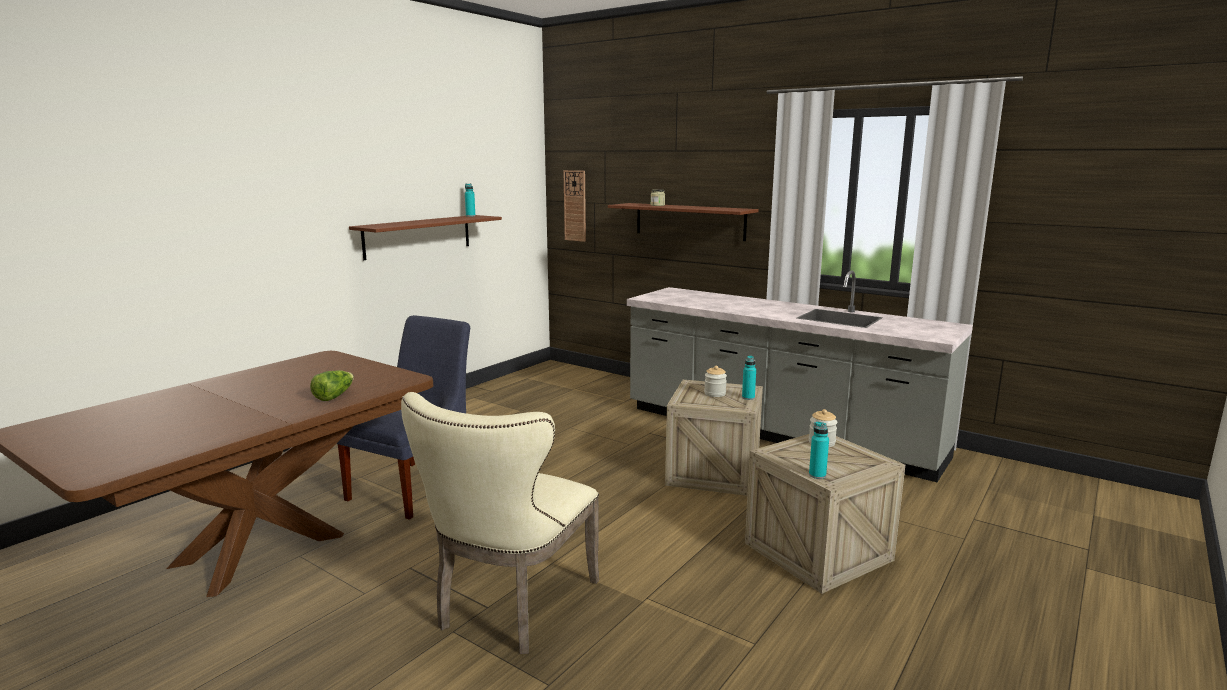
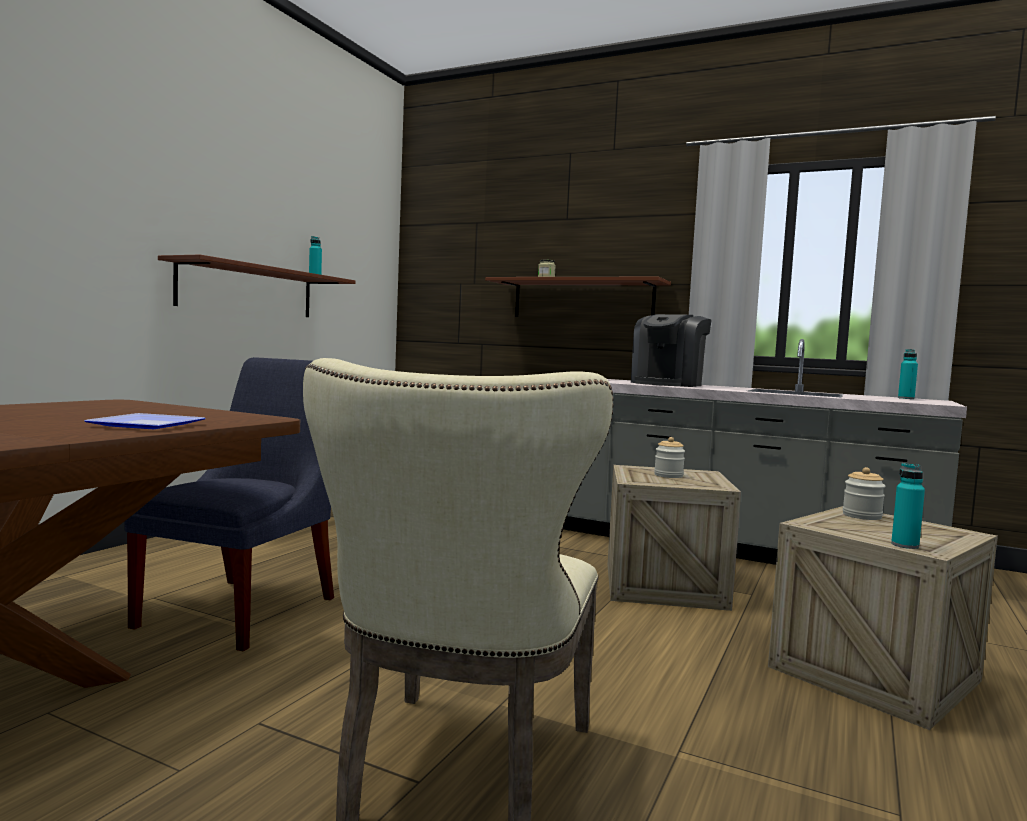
camera: 10 degrees left, 10 degrees down
(334, 396) = (143, 425): lettuce -> plate
(575, 205) = (436, 288): wall clock -> none
(743, 305) = (668, 384): none -> coffee machine
(748, 397) = (714, 479): turquoise bottle -> turquoise bottle (906, 398)

